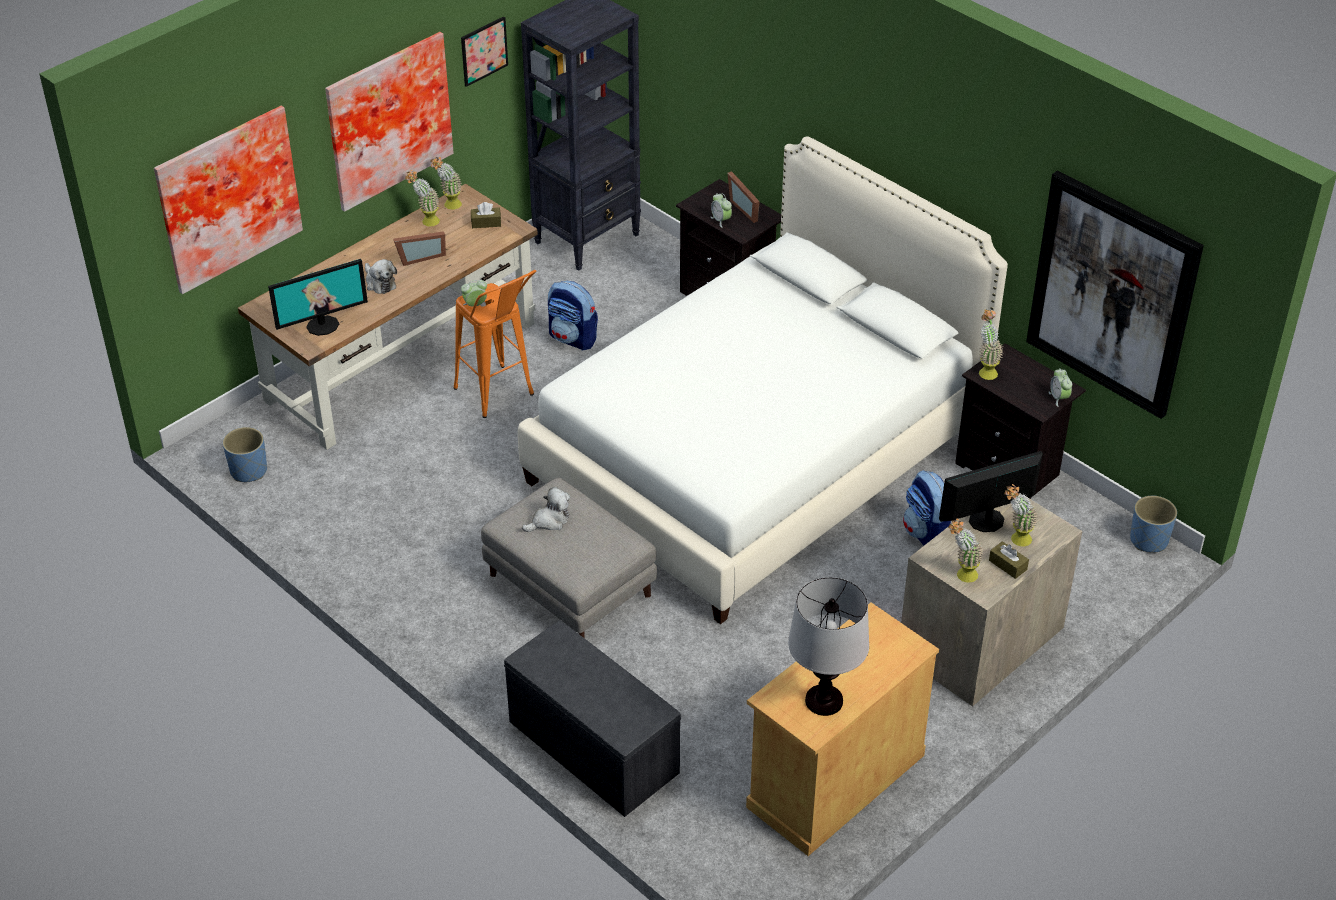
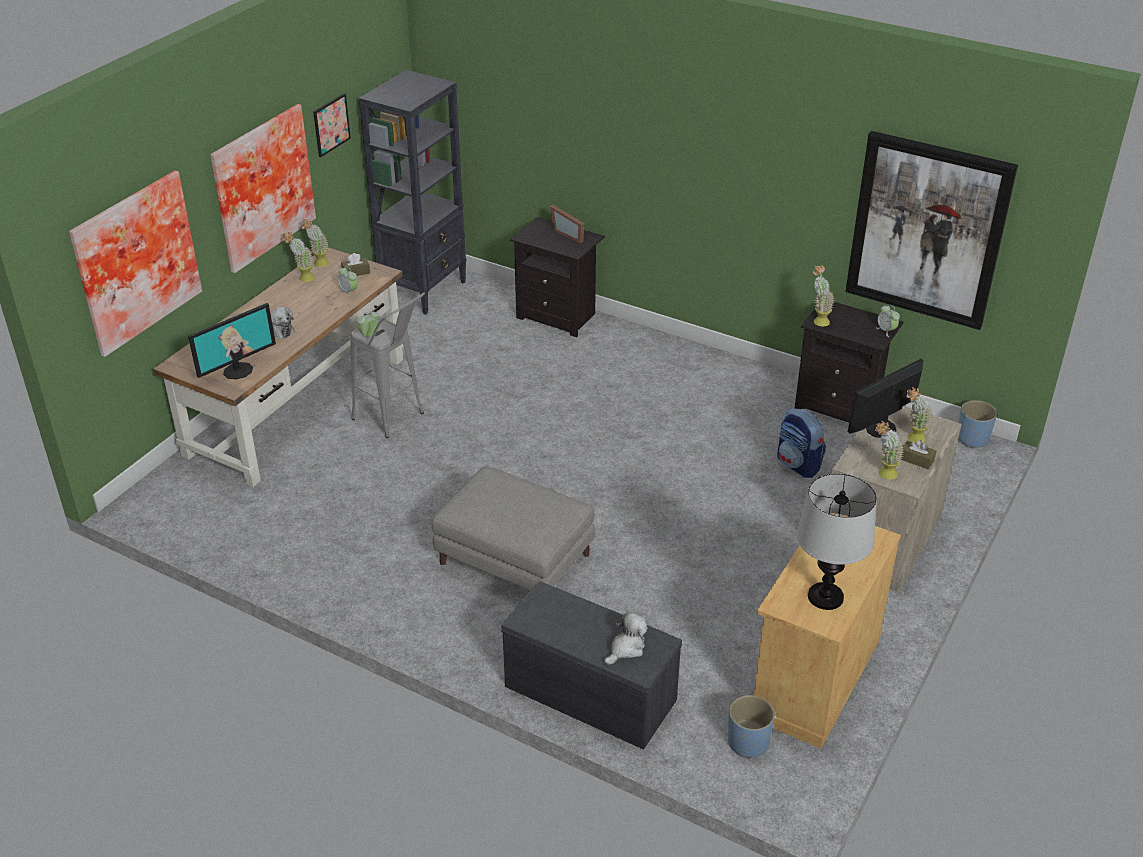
camera: 15 degrees left, 5 degrees down
(248, 470) = (185, 516): blue planter -> blue planter (747, 742)
(420, 257) = (307, 305): picture frame -> none
(500, 398) = (395, 420): orange stool -> grey stool
(549, 521) = (493, 501): plush toy -> plush toy (626, 648)
(573, 338) = (441, 365): backpack -> none
(721, 220) = (552, 245): alarm clock -> alarm clock (349, 292)
(757, 455) = (632, 428): white bed -> none

